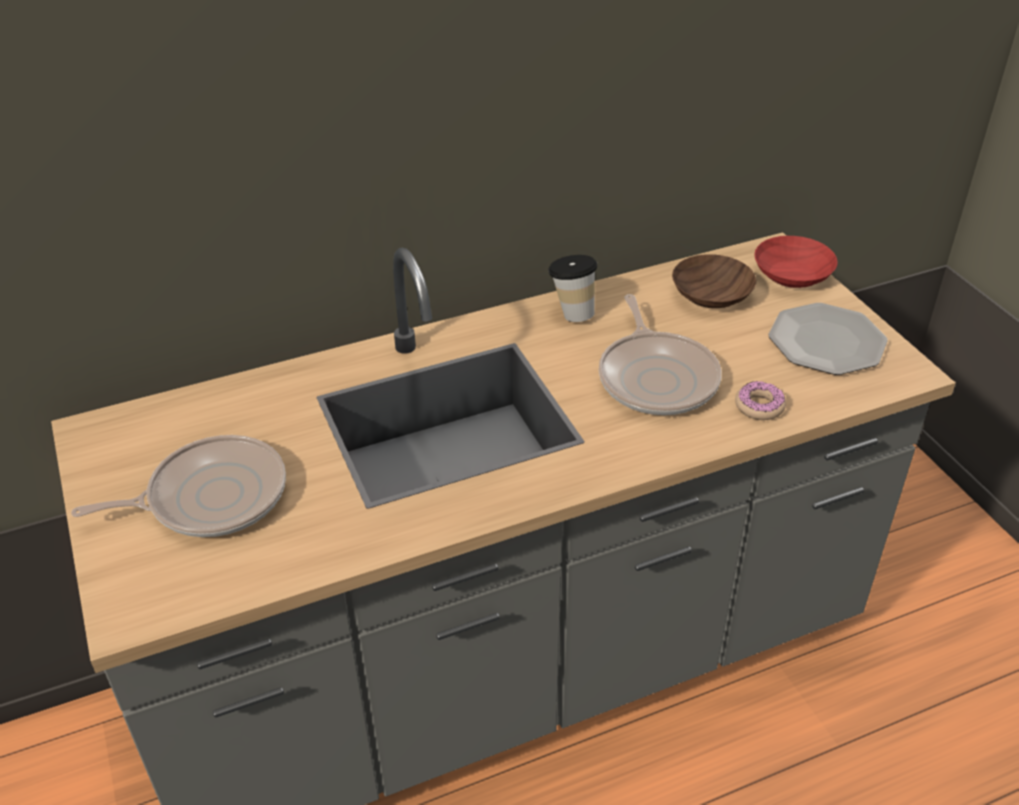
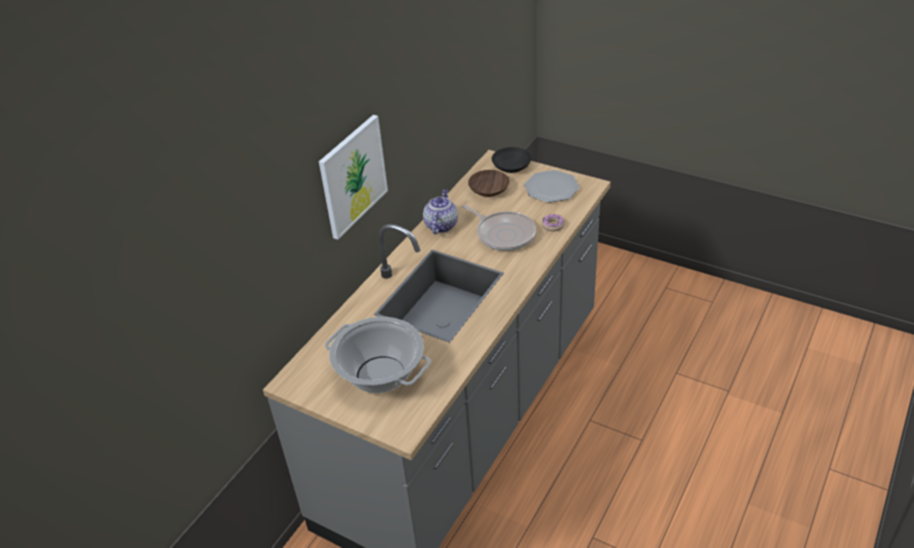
camera: 35 degrees left, 0 degrees up
(210, 497) = (380, 375): frying pan -> cooking pot
(372, 131) = (353, 176): none -> picture
(572, 313) = (441, 225): cup -> teapot
(794, 275) = (512, 166): red bowl -> black bowl

